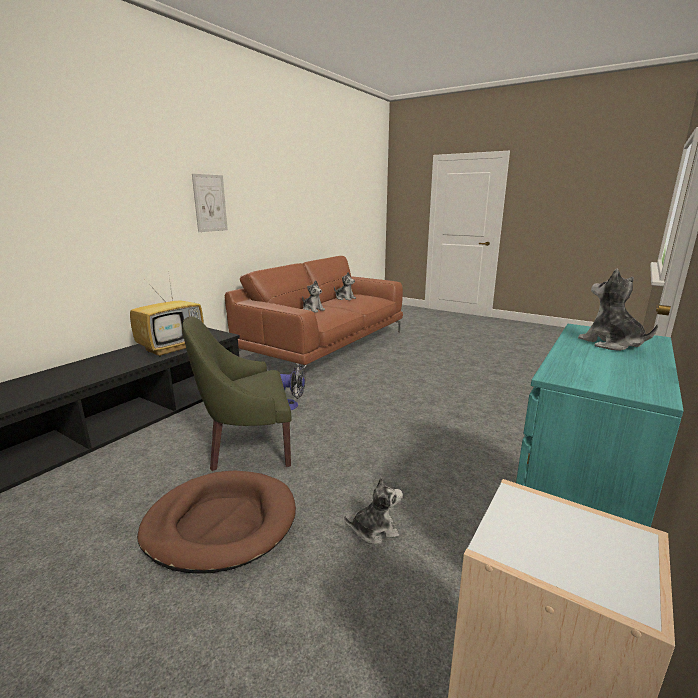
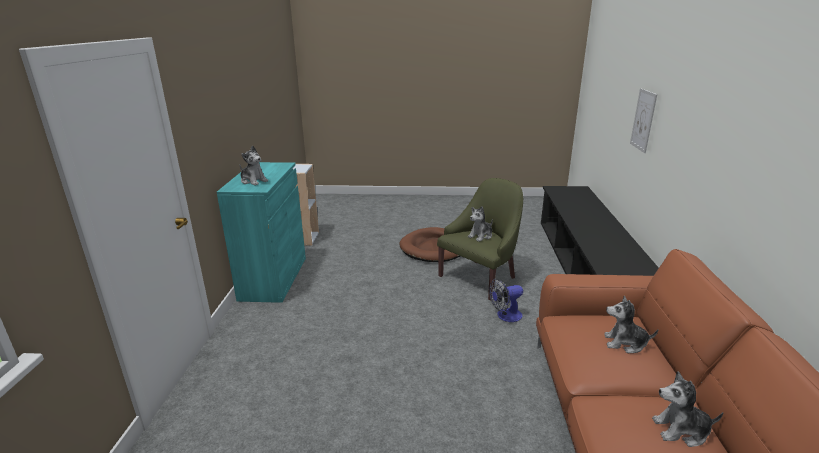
camera: 150 degrees right, 5 degrees up
(172, 348) = (596, 242): television -> none
(210, 203) = (725, 143): picture -> picture (643, 120)
(374, 530) = (366, 264): plush toy -> plush toy (481, 236)

